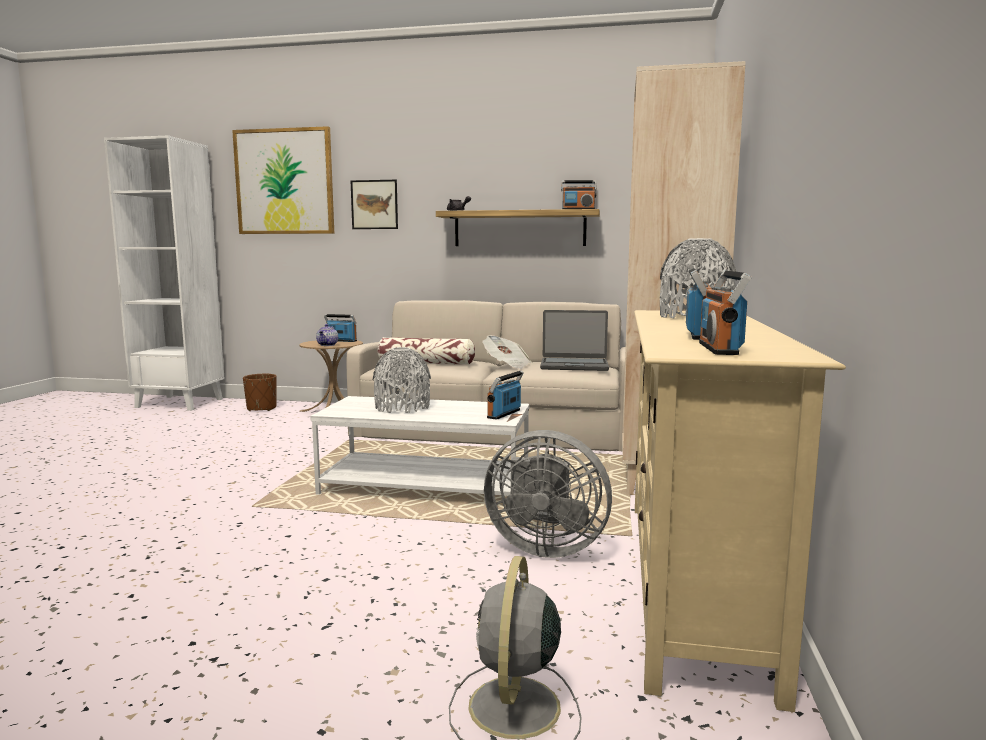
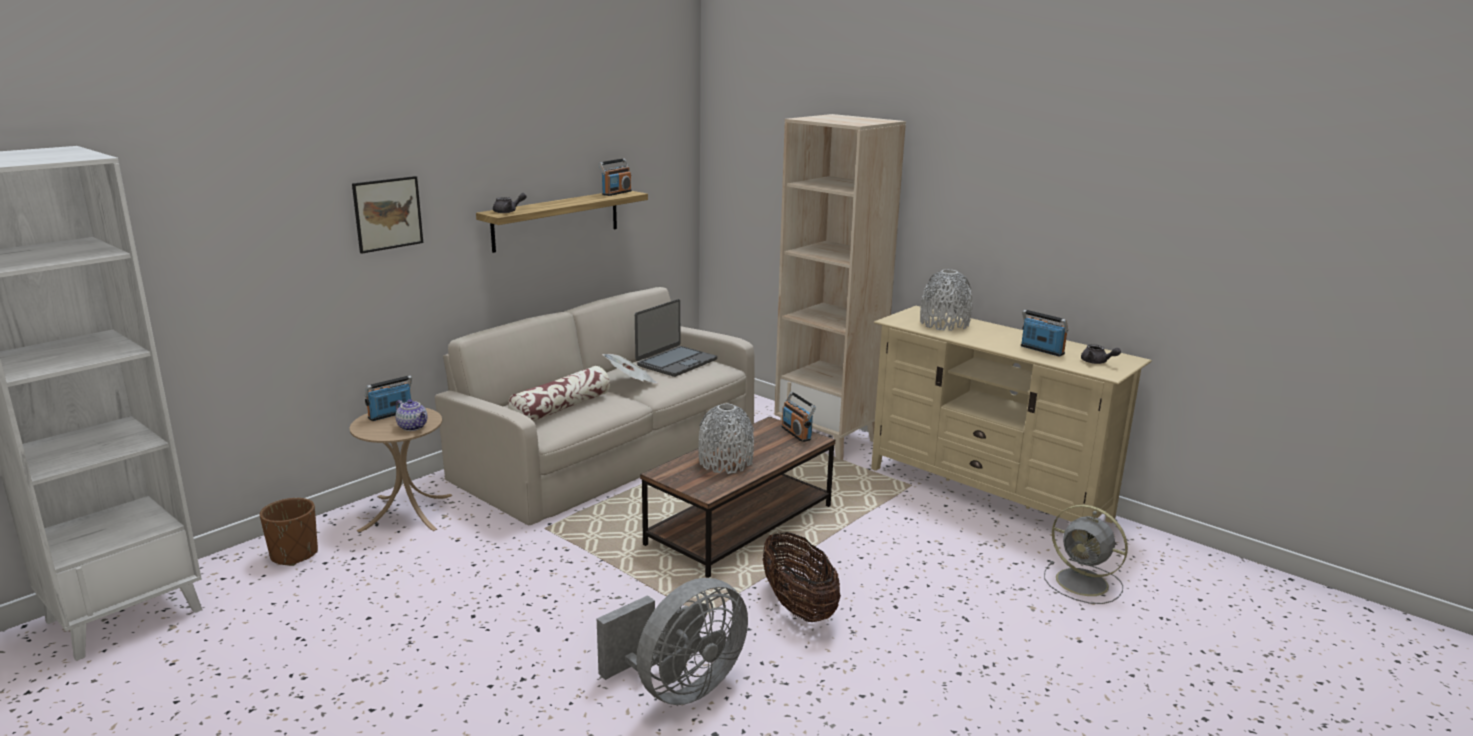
camera: 60 degrees left, 10 degrees up
(284, 182) = (241, 196): picture -> none
(291, 535) = (798, 606): none -> basket
(426, 486) = (740, 524): white coffee table -> brown coffee table
(544, 546) = (904, 516): grey fan -> grey fan (679, 688)
(719, 349) = (1097, 362): radio -> grey teapot

